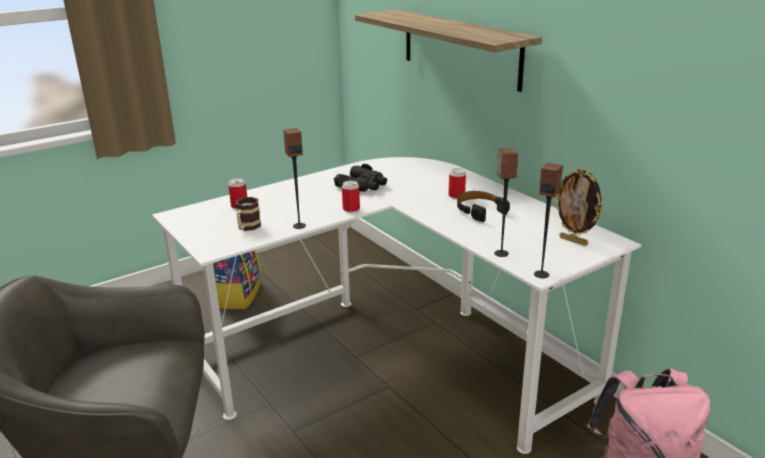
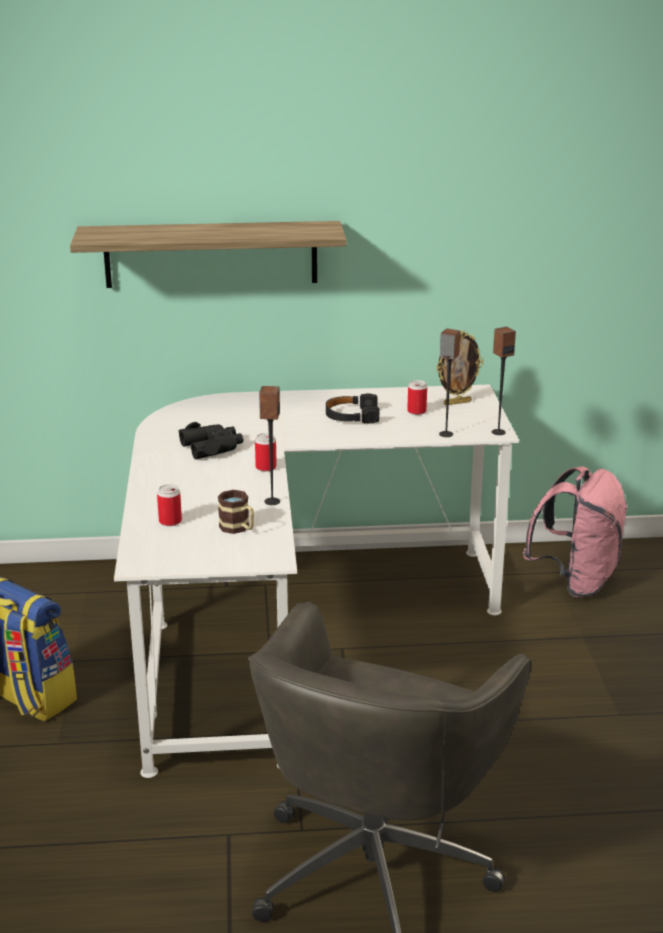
camera: 60 degrees left, 0 degrees up
(456, 196) = (304, 415): can -> can (416, 411)

